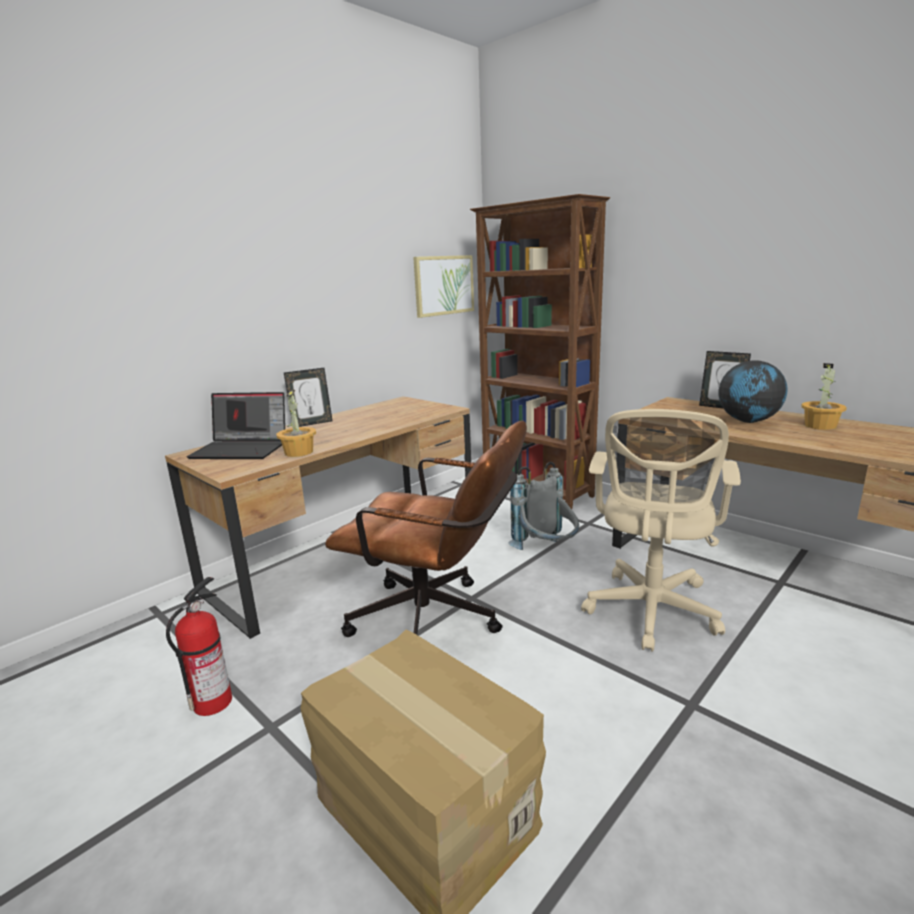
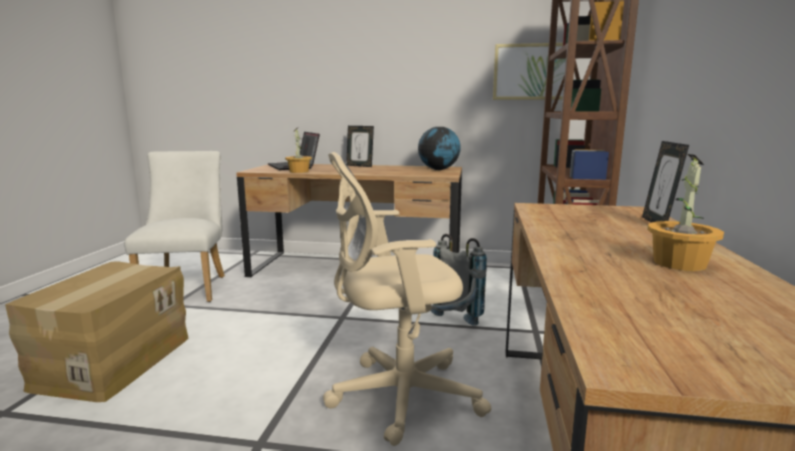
camera: 55 degrees right, 5 degrees down
(213, 701) = (187, 287): fire extinguisher -> white chair
(437, 623) = (300, 315): brown office chair -> none
(748, 421) = (614, 235): globe -> globe (438, 169)

